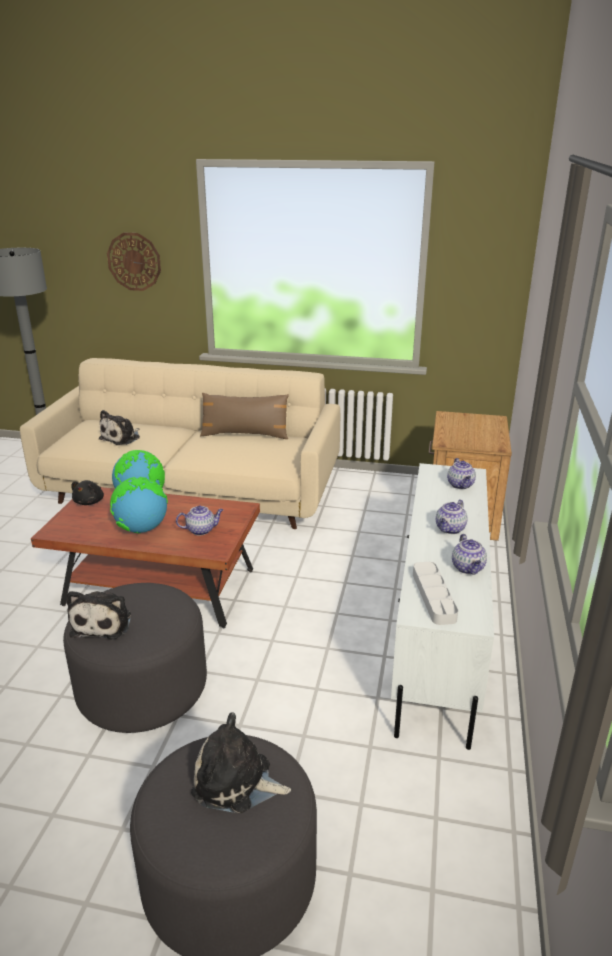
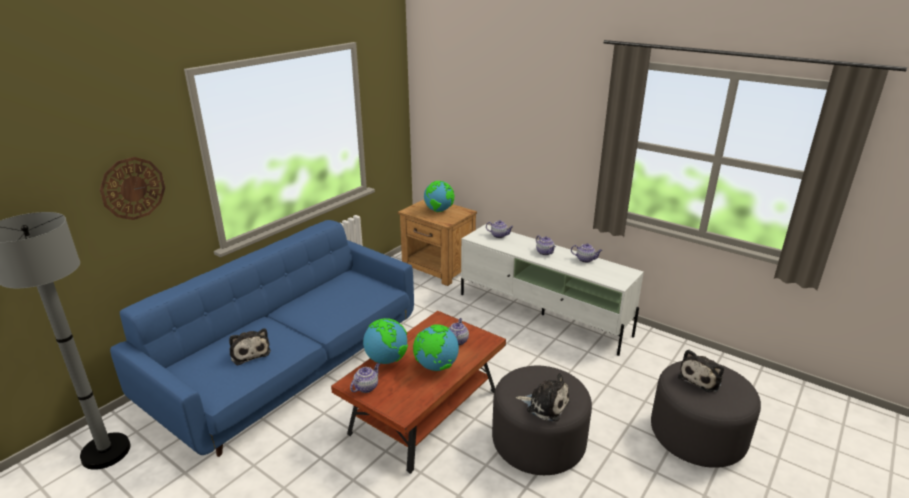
camera: 65 degrees left, 0 degrees up
(90, 502) = (366, 387): black plush toy -> teapot
(191, 492) = (290, 367): beige sofa -> blue sofa
(245, 434) = (316, 292): brown pillow -> none
(433, 596) = (605, 275): grey tray -> none
(474, 431) = (439, 211): none -> globe

